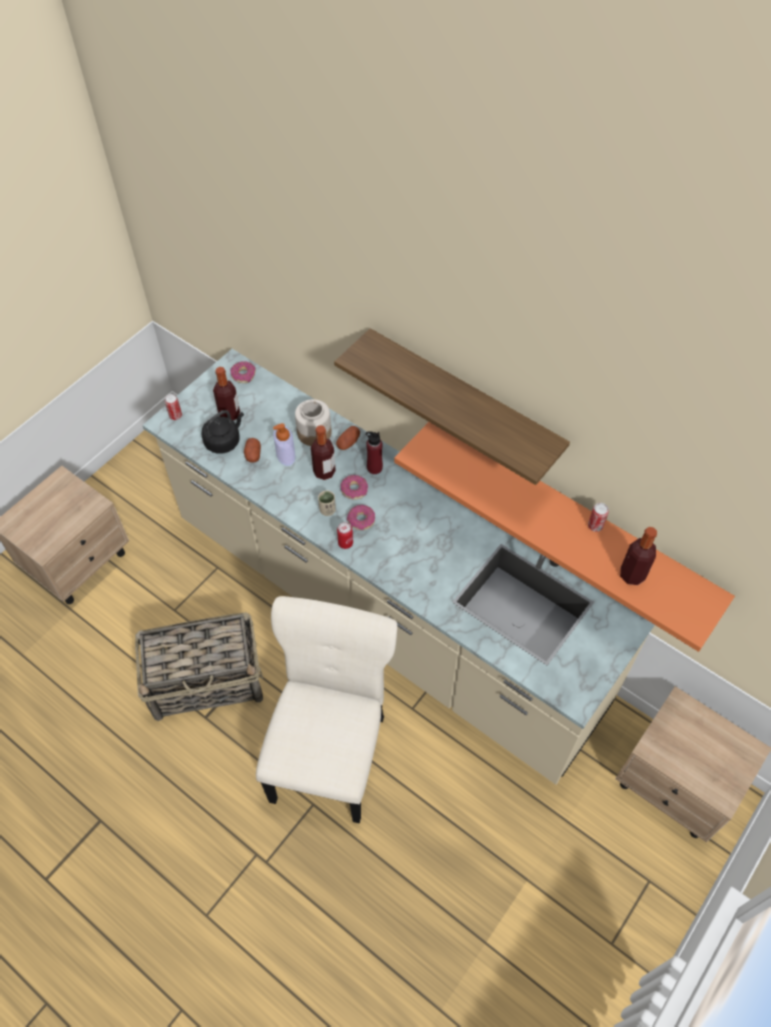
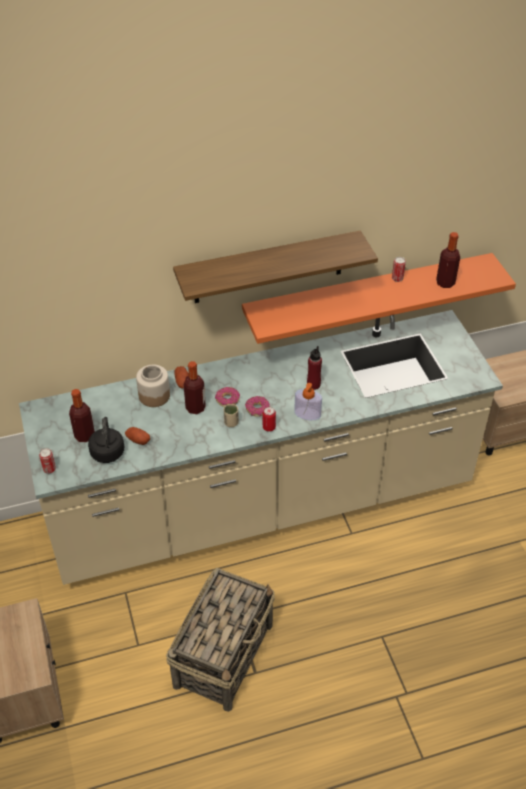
camera: 55 degrees left, 10 degrees down
(243, 375) = (54, 408): donut -> none
(285, 454) = (157, 421): soap dispenser -> soap dispenser (307, 414)
(331, 753) = (349, 602): beige chair -> none
(374, 468) = (219, 379): red bottle -> red bottle (313, 385)

